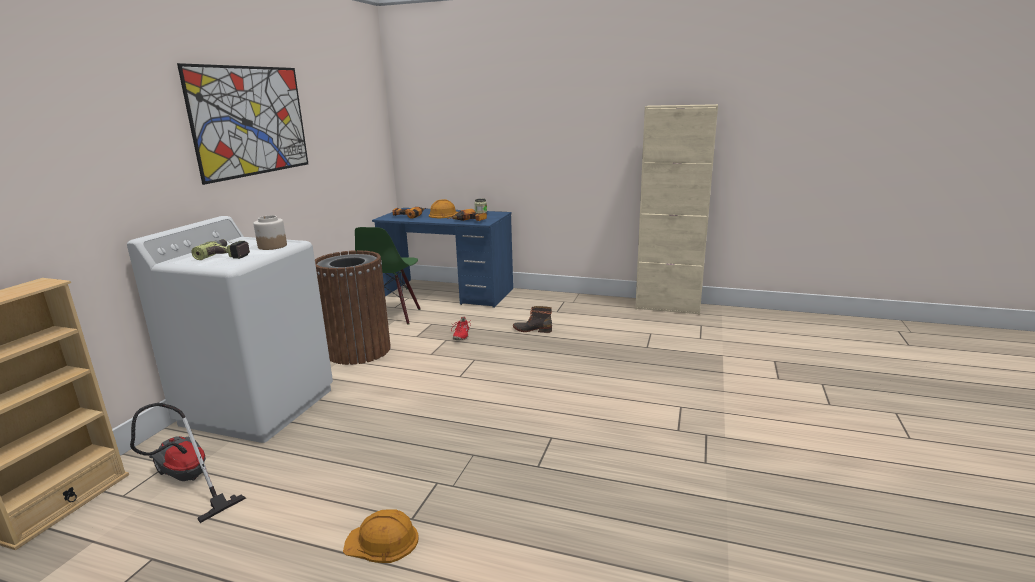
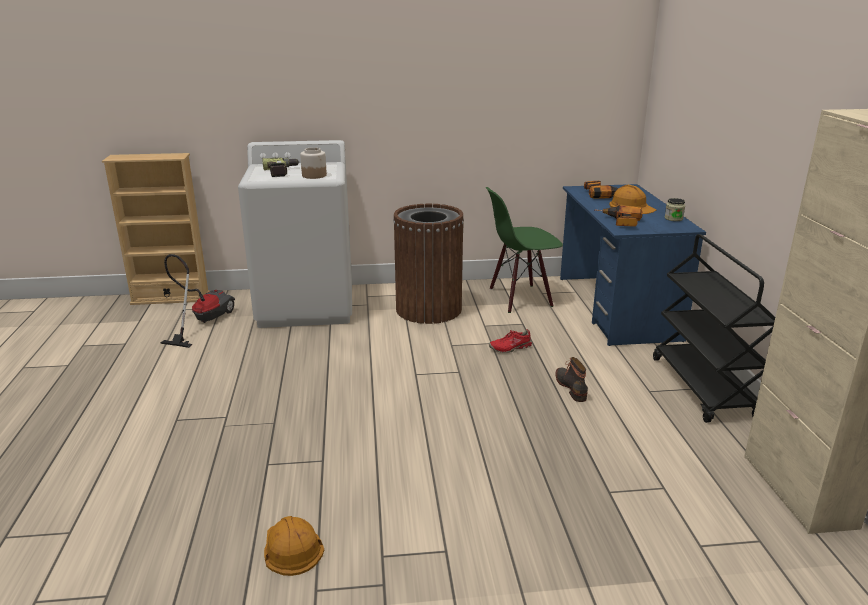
camera: 65 degrees right, 5 degrees up
(251, 121) = (403, 57): picture -> none
(382, 541) = (148, 416): orange hard hat -> orange hard hat (292, 547)
(566, 299) = (703, 388): none -> black cart

